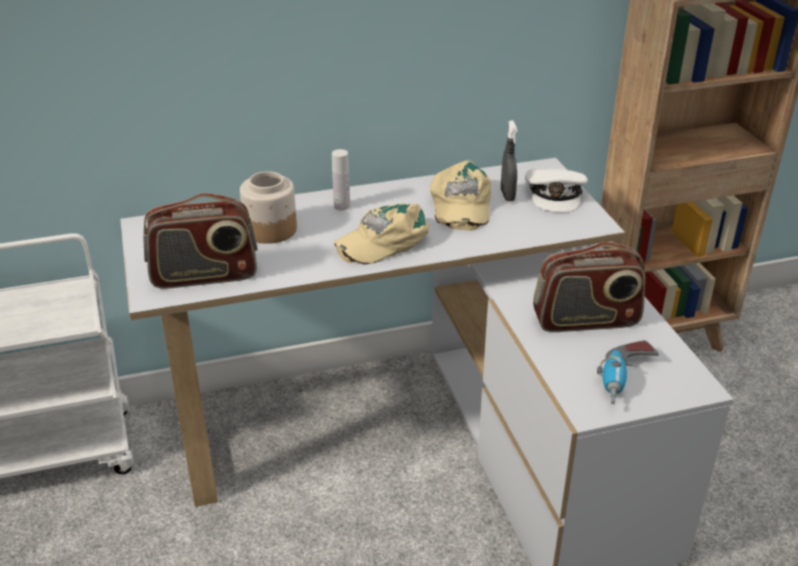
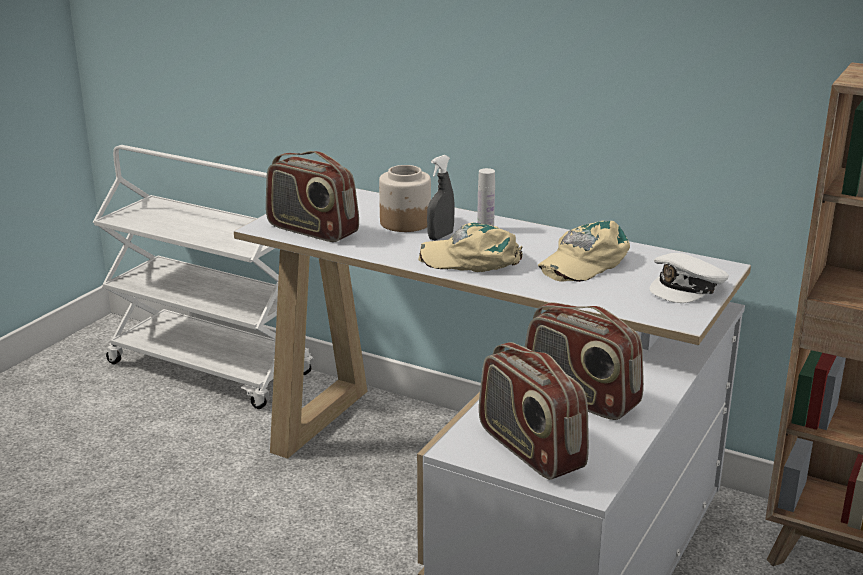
camera: 45 degrees right, 10 degrees down
(507, 195) = (640, 271): grey spray bottle -> grey spray bottle (440, 236)
(625, 381) = (529, 449): power drill -> radio

